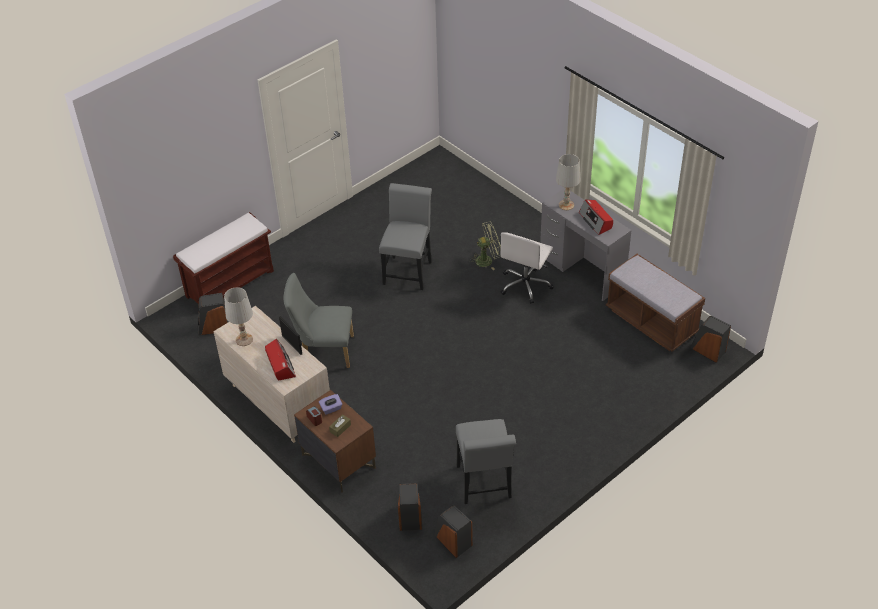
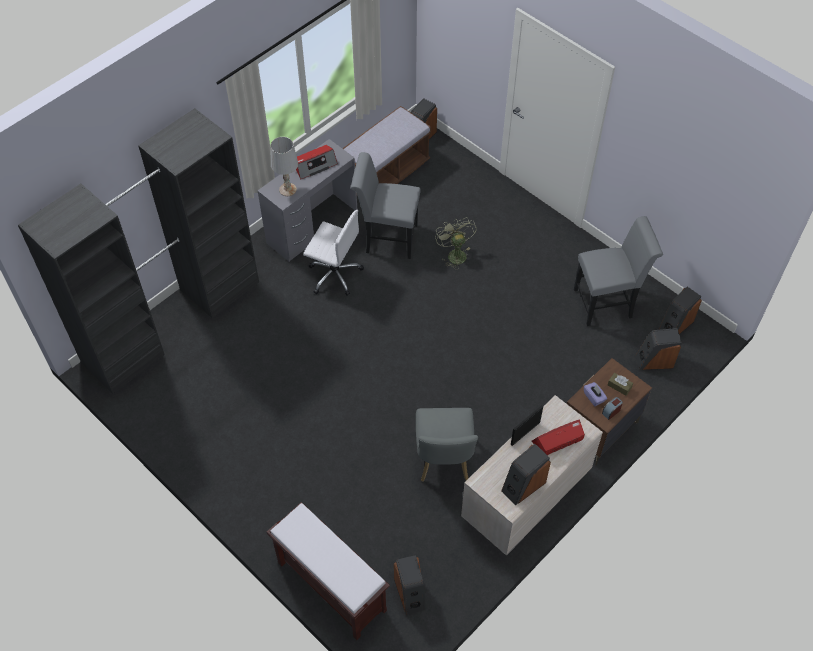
camera: 95 degrees left, 10 degrees up
(244, 340) = (523, 485): white table lamp -> speaker
(408, 270) = (308, 385): grey chair -> grey chair (387, 238)
(479, 192) = (173, 321): none -> black wardrobe
(487, 260) = (293, 309): green fan -> green fan (454, 254)

